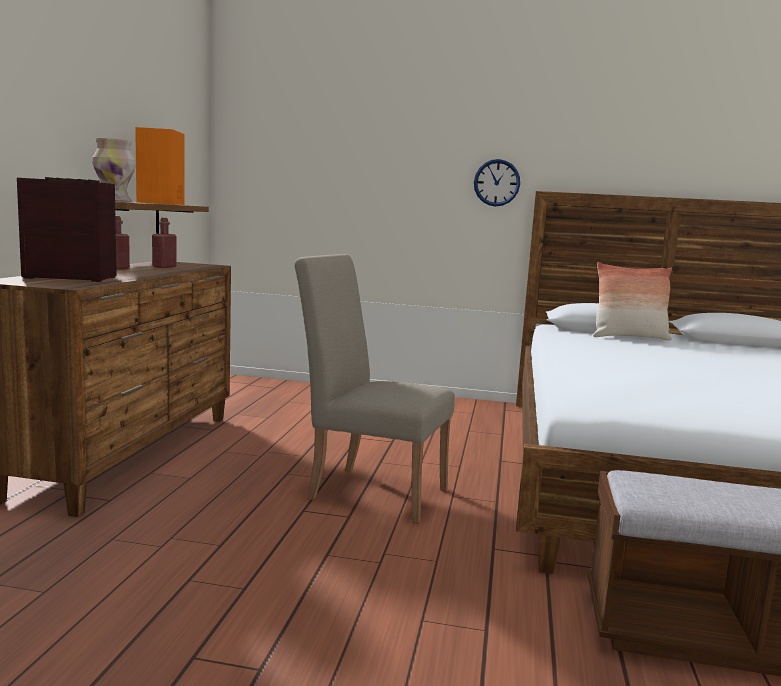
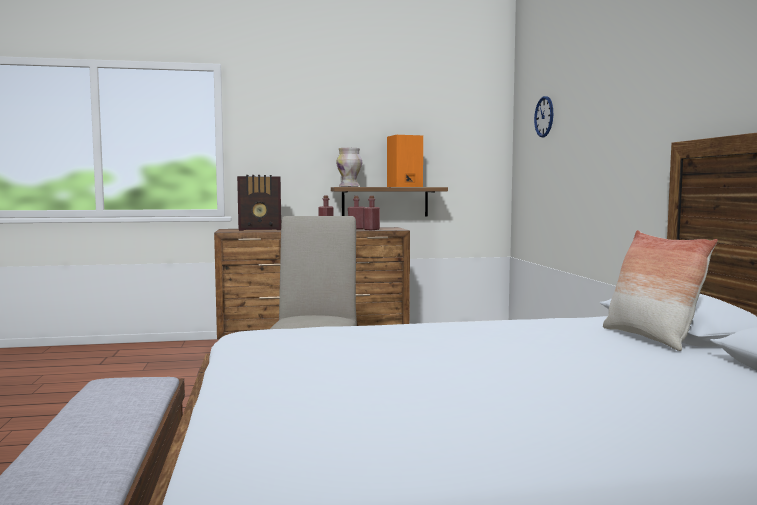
camera: 70 degrees right, 5 degrees down
(69, 277) = (261, 229): radio -> radio turned 105 degrees clockwise
(195, 267) = (371, 229): none -> red bottle
(496, 183) = (654, 138): wall clock -> wall clock (544, 116)

